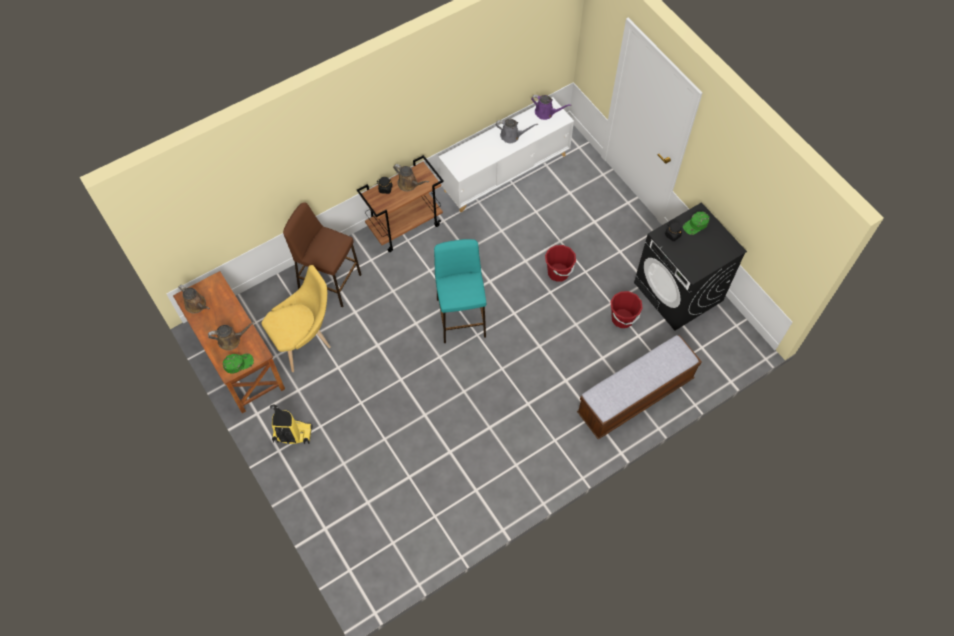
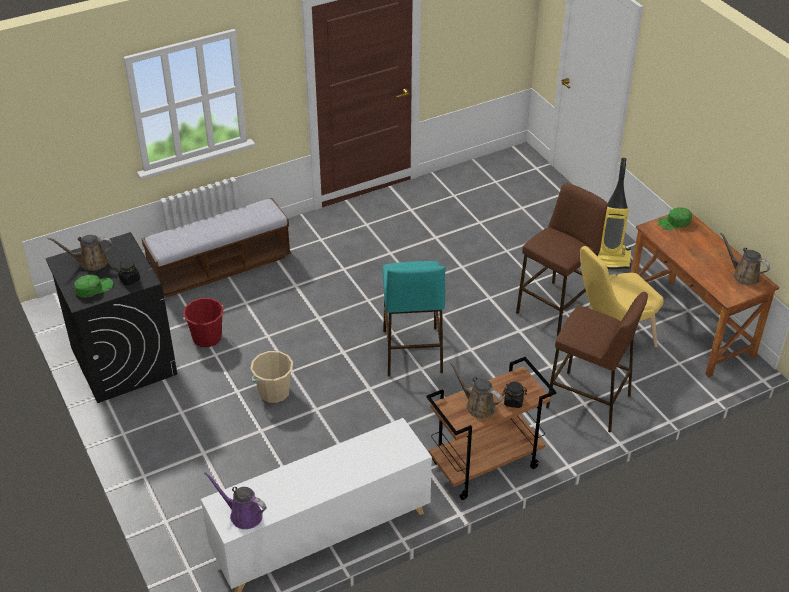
camera: 175 degrees left, 20 degrees down
(231, 340) = (689, 241): brown watering can -> brown watering can (90, 262)
(345, 371) = (556, 308): none -> brown stool
(512, 136) = (309, 480): grey watering can -> none
(558, 272) = (274, 392): red bucket -> beige bucket

